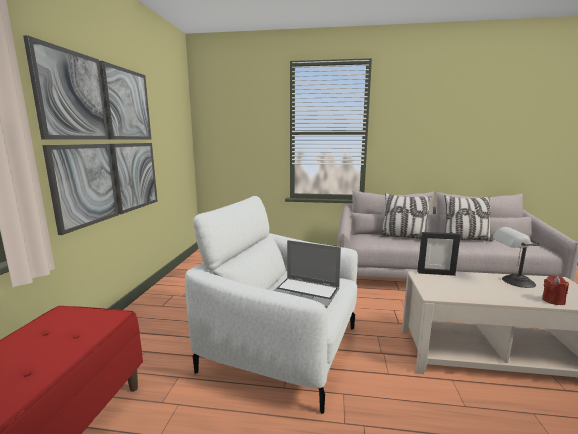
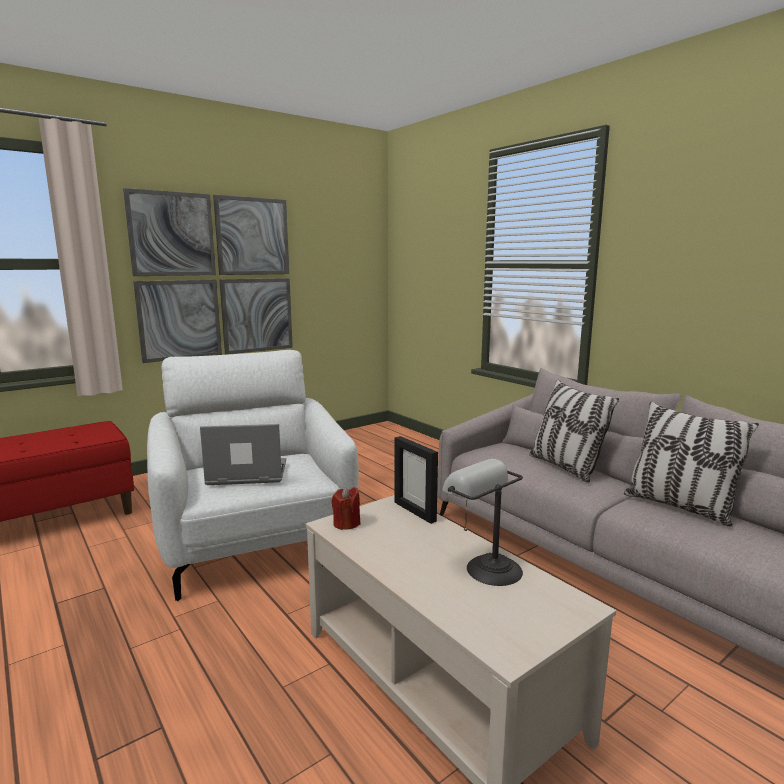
camera: 45 degrees right, 0 degrees up
(306, 294) = (246, 474): laptop -> laptop turned 105 degrees clockwise
(553, 301) = (450, 606): red candle -> red candle (346, 523)

